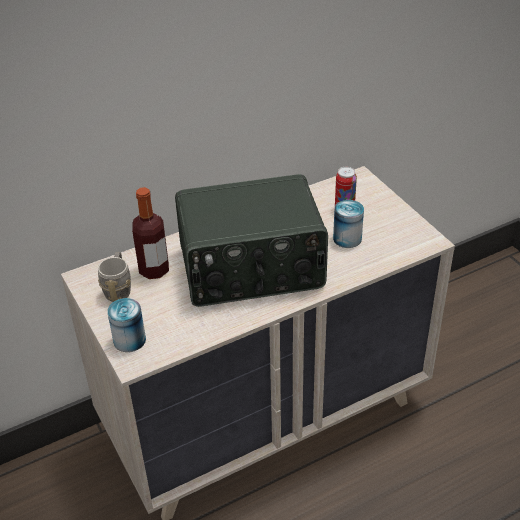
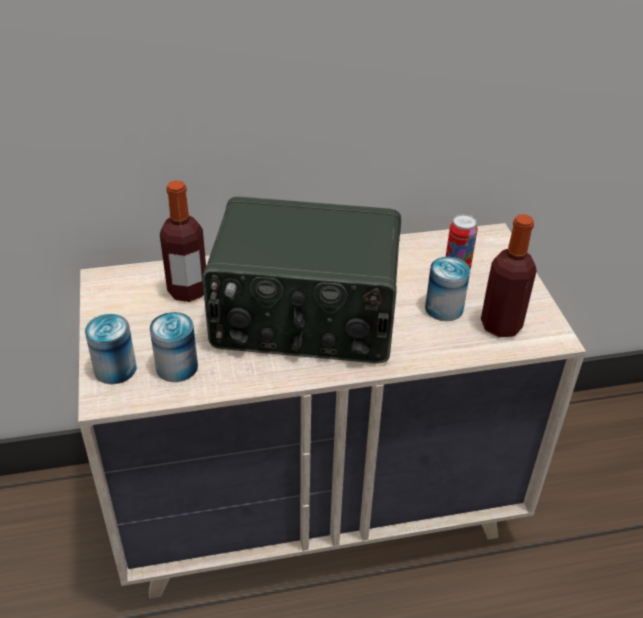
camera: 15 degrees right, 0 degrees up
(118, 289) = (135, 303): grey mug -> none
(175, 327) = (177, 367): none -> can
(391, 241) = (501, 325): none -> bottle

